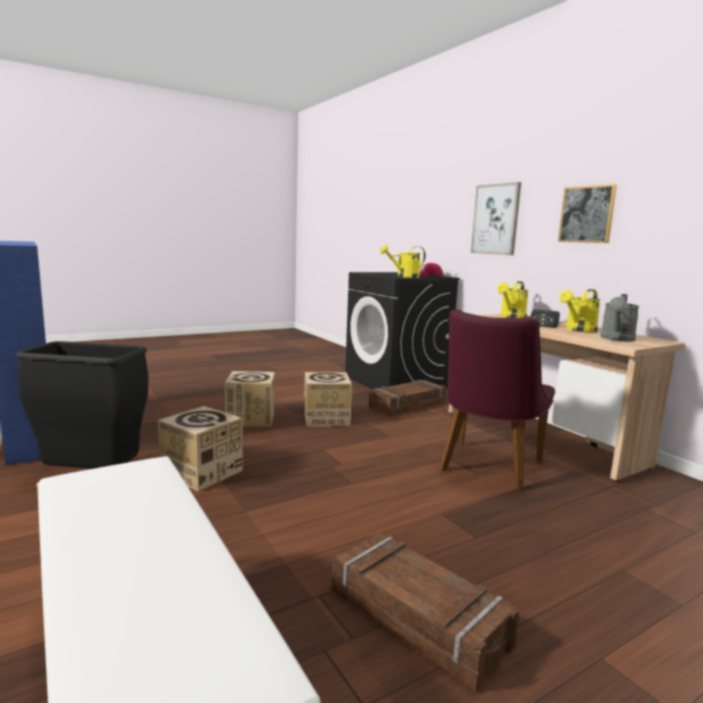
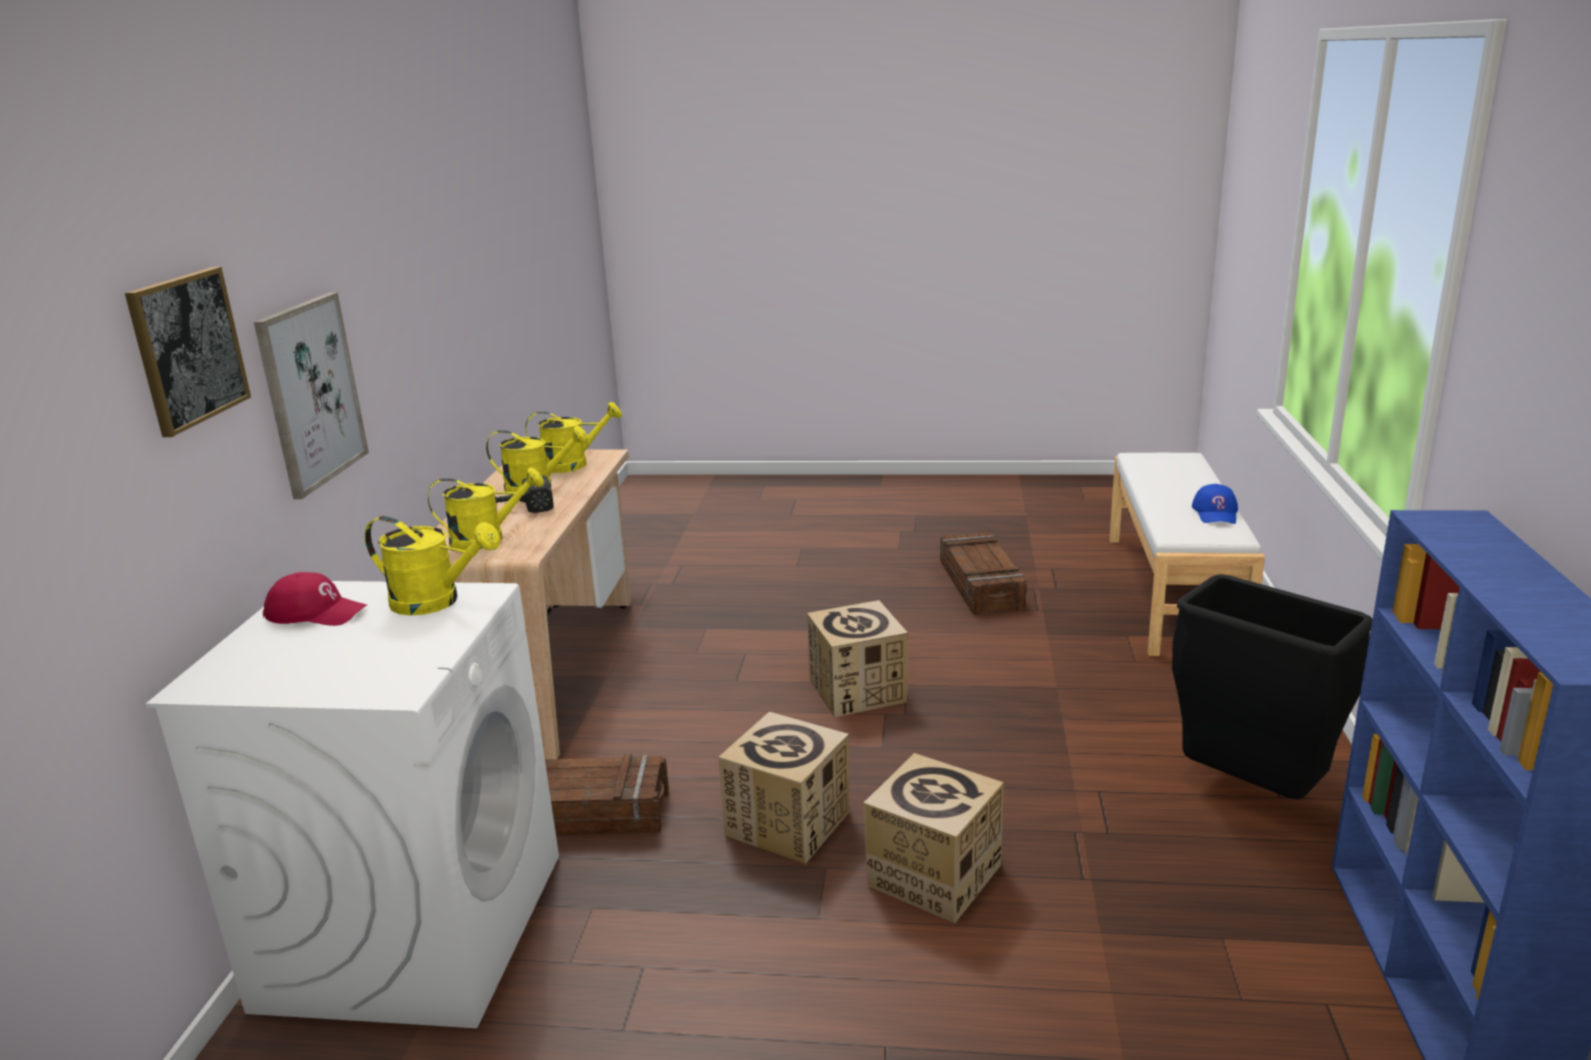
camera: 140 degrees left, 10 degrees up
(85, 515) = (1216, 513): none -> blue cap
(201, 472) = (1087, 757): cardboard box -> cardboard box (858, 691)
(396, 382) = (414, 928): black washing machine -> white washing machine
(486, 469) = (722, 655): purple chair -> none
(587, 214) = (417, 328): picture -> picture (188, 349)
(617, 339) = (574, 464): grey watering can -> yellow watering can

